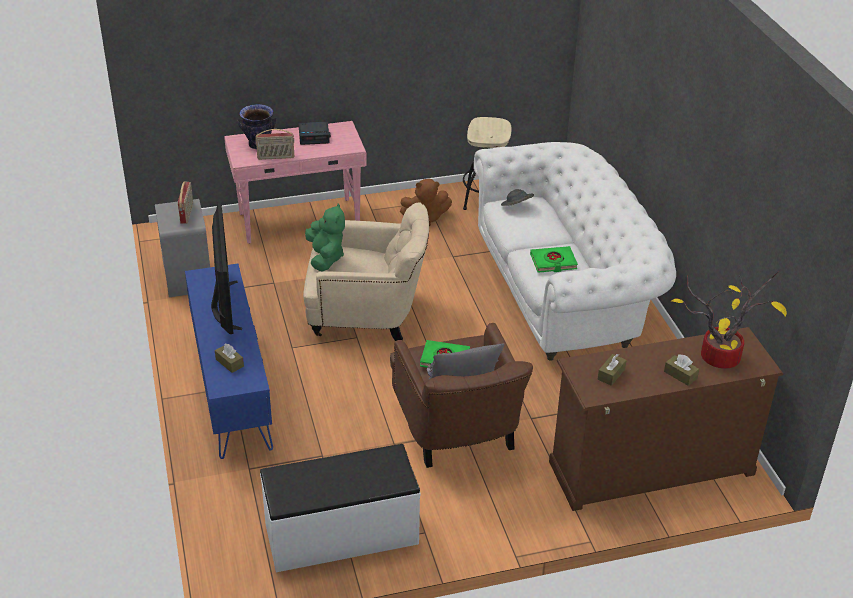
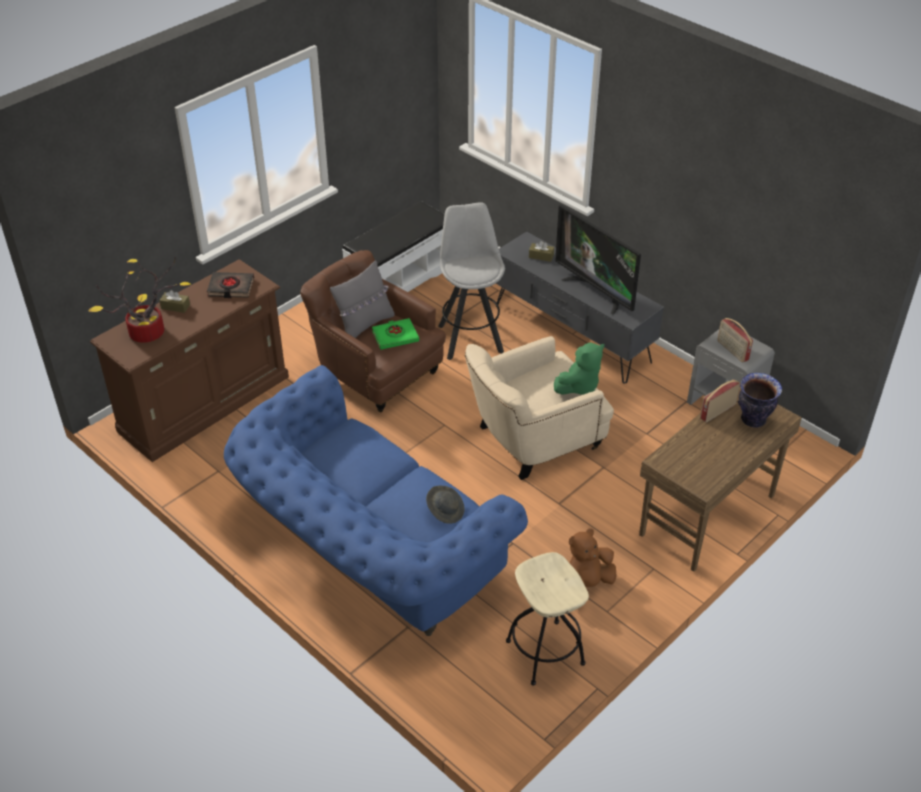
camera: 150 degrees right, 5 degrees up
(232, 387) = (572, 334): blue tv stand -> grey tv stand
(300, 220) = (707, 516): pink console table -> brown console table
(314, 136) = (715, 457): alarm clock -> none
(325, 258) = (579, 386): green plush toy -> green plush toy turned 90 degrees counterclockwise
(331, 426) = (470, 337): none -> grey stool
(553, 262) = (360, 452): green book -> none
(566, 291) = (367, 551): white sofa -> blue sofa
(611, 374) = (231, 288): brown tissue box -> black book

